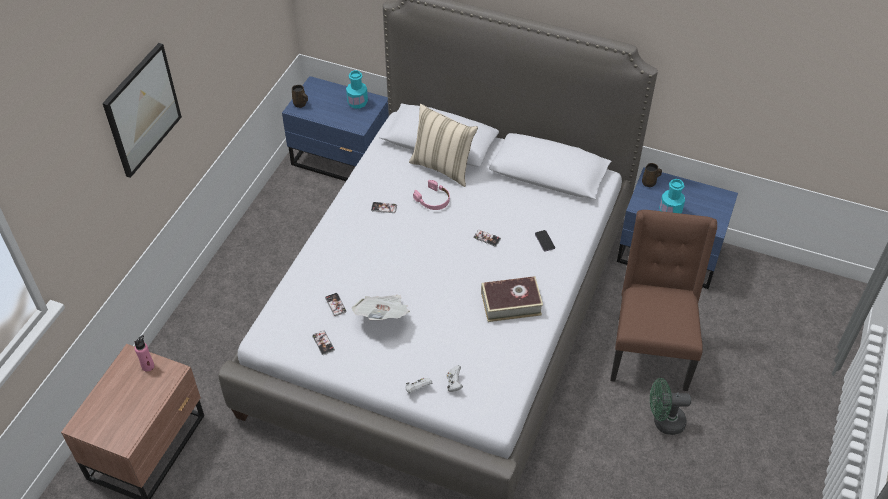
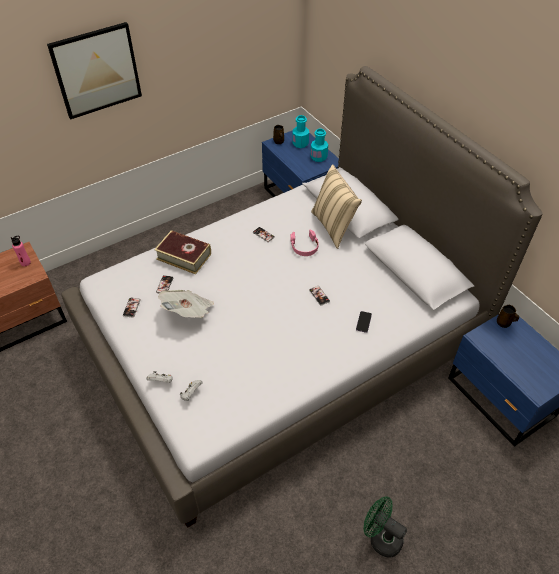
camera: 35 degrees right, 0 degrees up
(511, 304) = (292, 357): book -> book (184, 256)
(649, 351) = (417, 468): brown chair -> none
(670, 211) = (503, 357): turquoise bottle -> turquoise bottle (300, 143)

